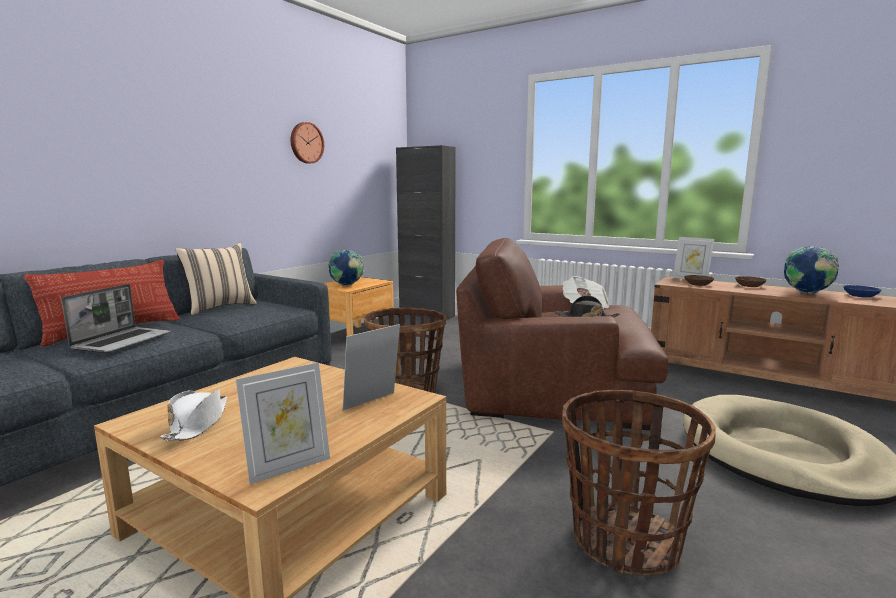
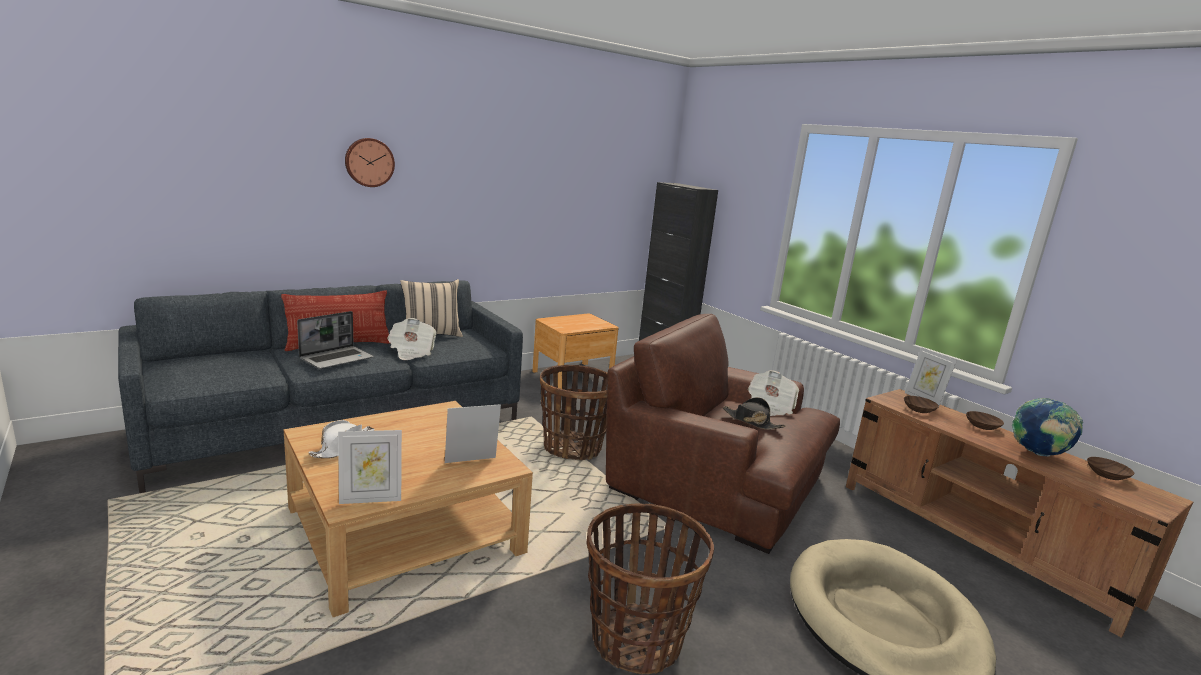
camera: 20 degrees right, 5 degrees up
(210, 323) = (411, 352): none -> newspaper
(306, 143) = (551, 179): wall clock -> wall clock (369, 162)
(347, 285) = (568, 325): globe -> none
(861, 295) = (1107, 474): blue bowl -> brown bowl

